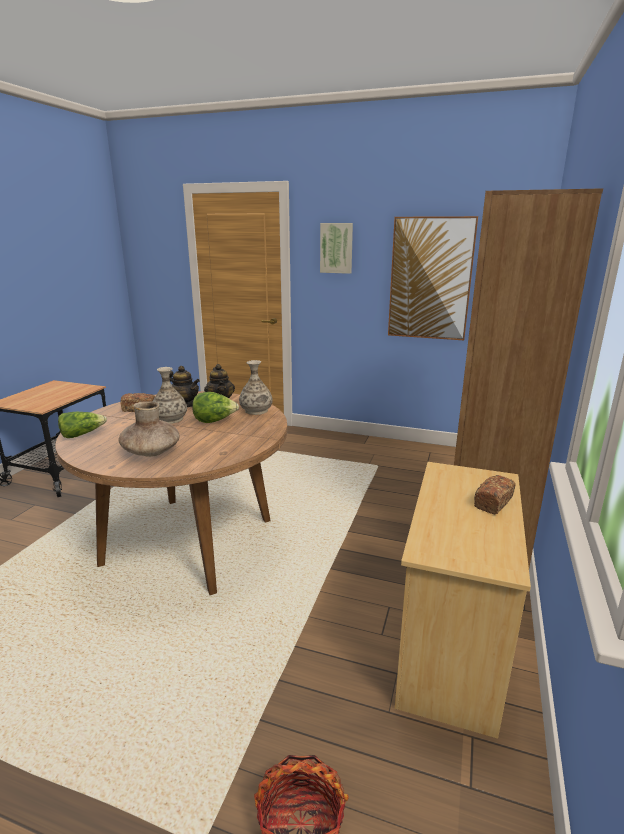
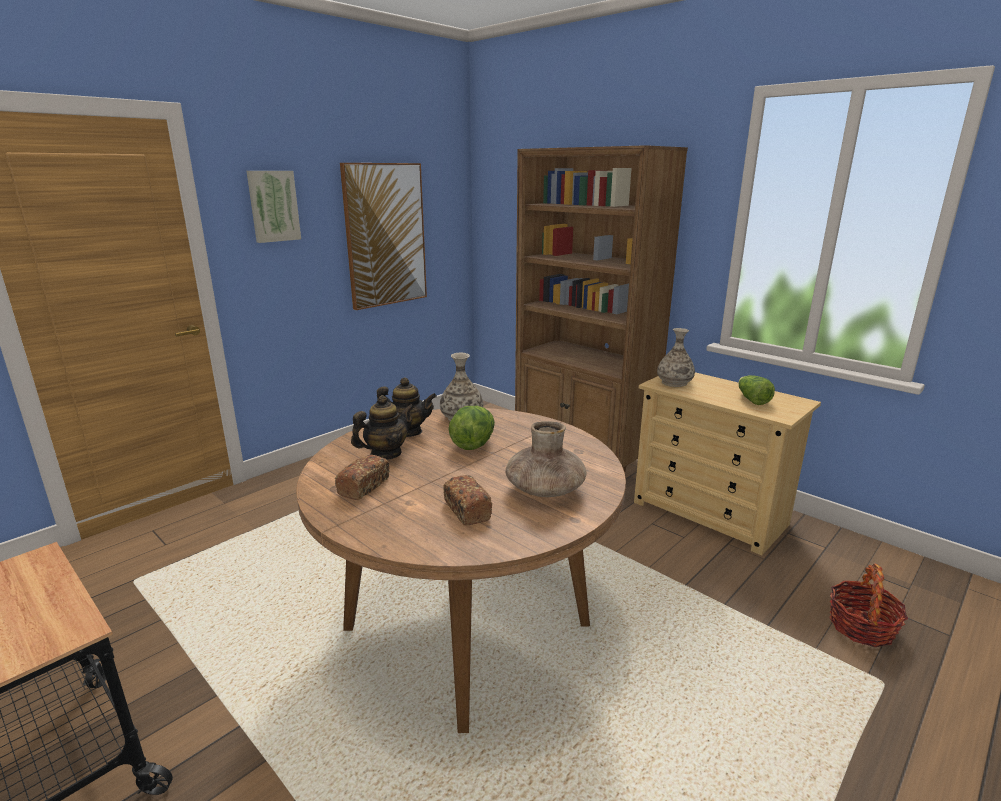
camera: 65 degrees left, 0 degrees up
(82, 434) = (428, 539): lettuce -> lettuce (752, 400)
(170, 419) = (436, 468): vase -> vase (674, 383)
(493, 502) = (717, 384): bread -> bread (467, 510)

